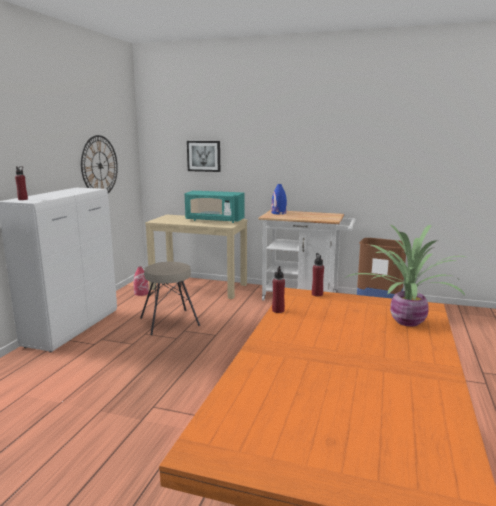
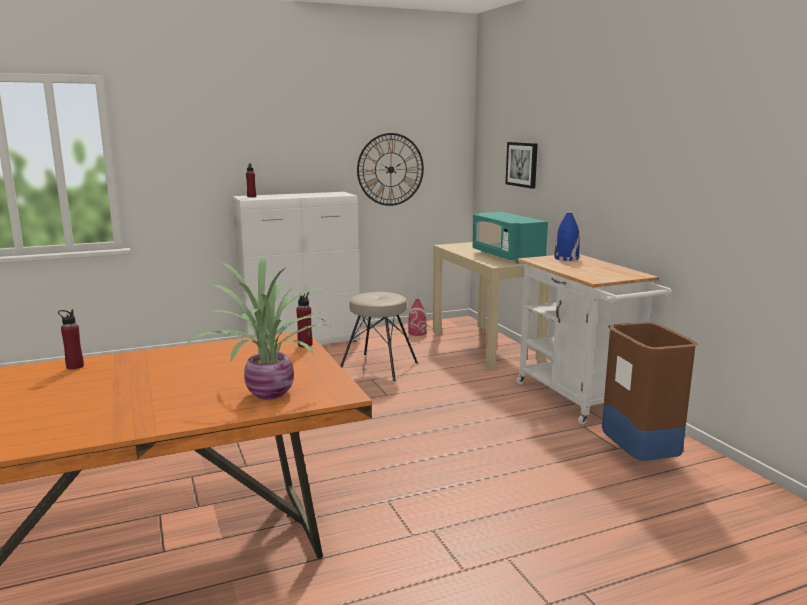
camera: 50 degrees right, 0 degrees up
(278, 310) = (229, 342): red bottle -> red bottle (75, 366)

